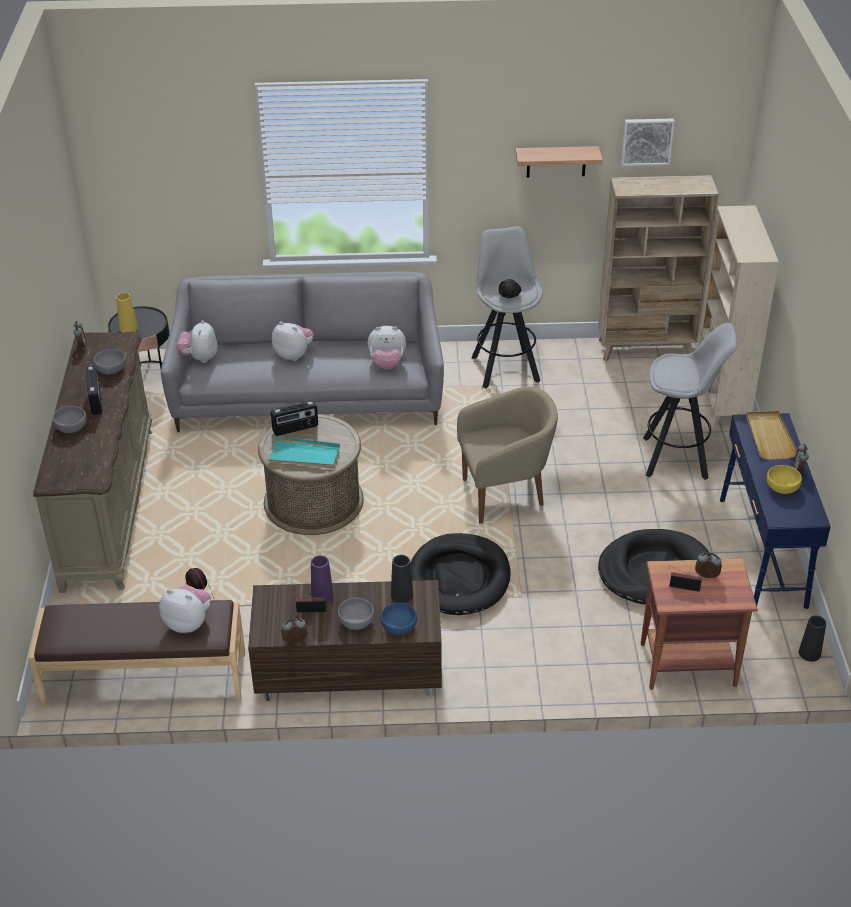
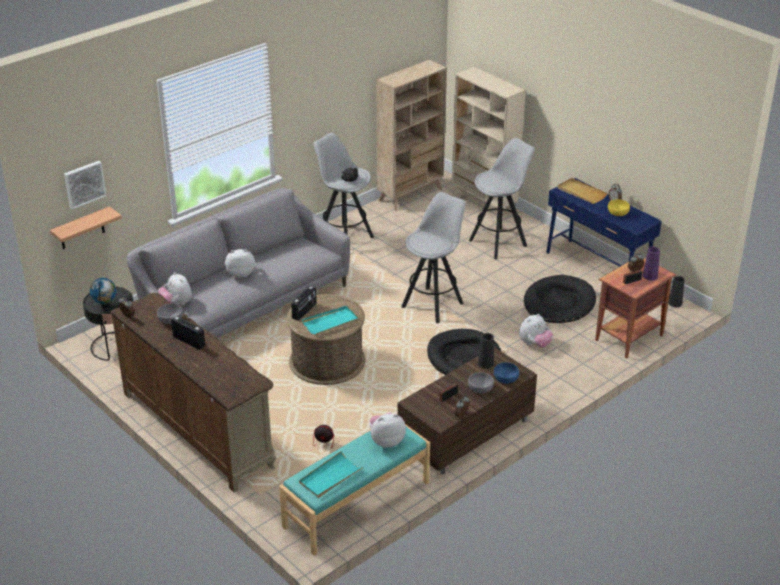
camera: 40 degrees left, 5 degrees down
(71, 427) = (195, 363): grey bowl -> none
(88, 628) = (330, 477): none -> turquoise tray
(128, 328) = (105, 306): yellow vase -> globe
(145, 680) = (357, 505): brown bench -> turquoise bench
(322, 595) = (443, 386): purple vase -> purple vase (650, 276)
(387, 363) = (305, 254): plush toy -> plush toy (534, 344)
(505, 496) = (433, 304): beige armchair -> grey stool
(556, 161) = (344, 78): shelf -> shelf (82, 229)
(647, 141) = (392, 47): picture -> picture (84, 184)

